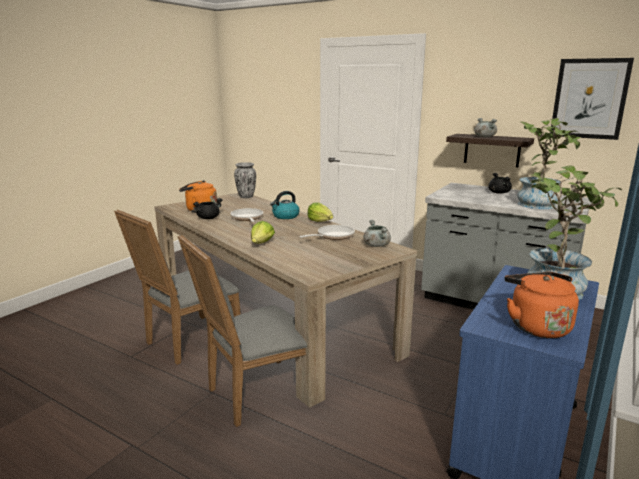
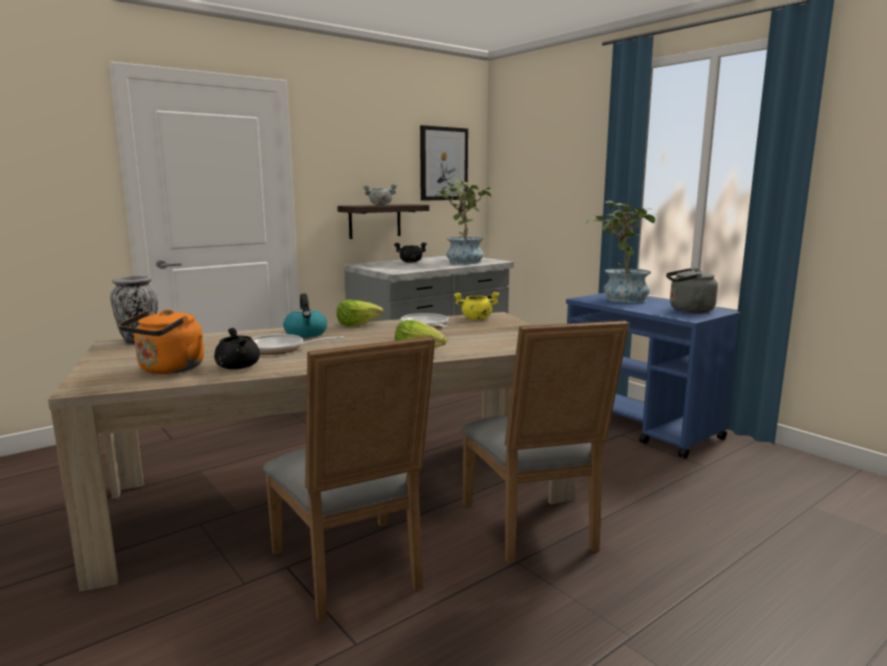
camera: 70 degrees left, 5 degrees down
(376, 245) = (476, 318): grey cooking pot -> yellow cooking pot
(536, 326) = (688, 310): orange kettle -> grey kettle

